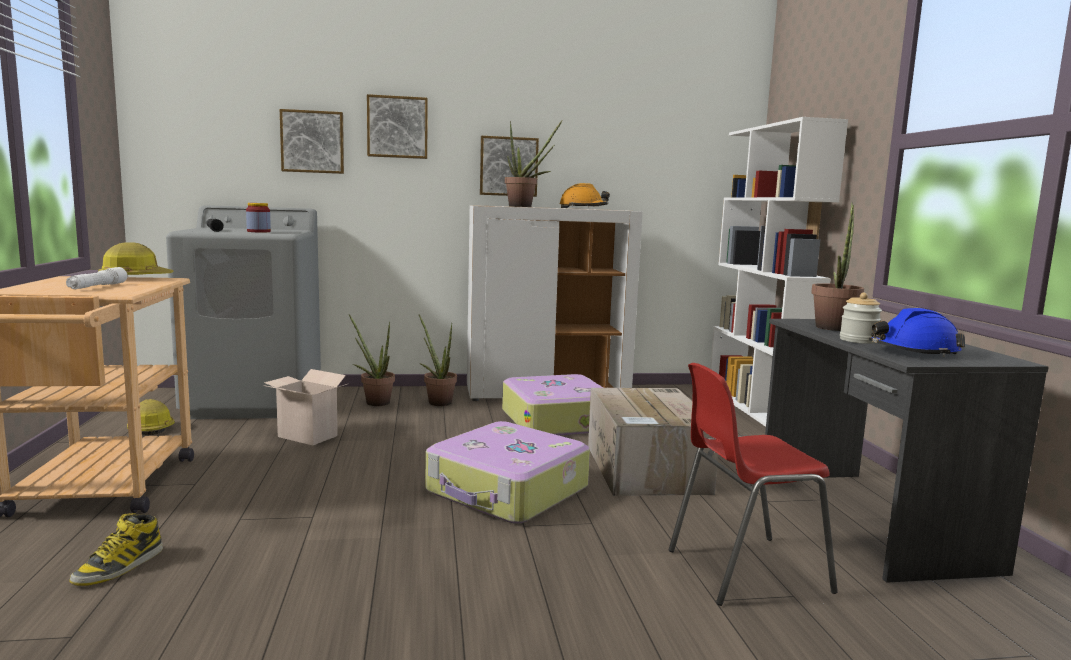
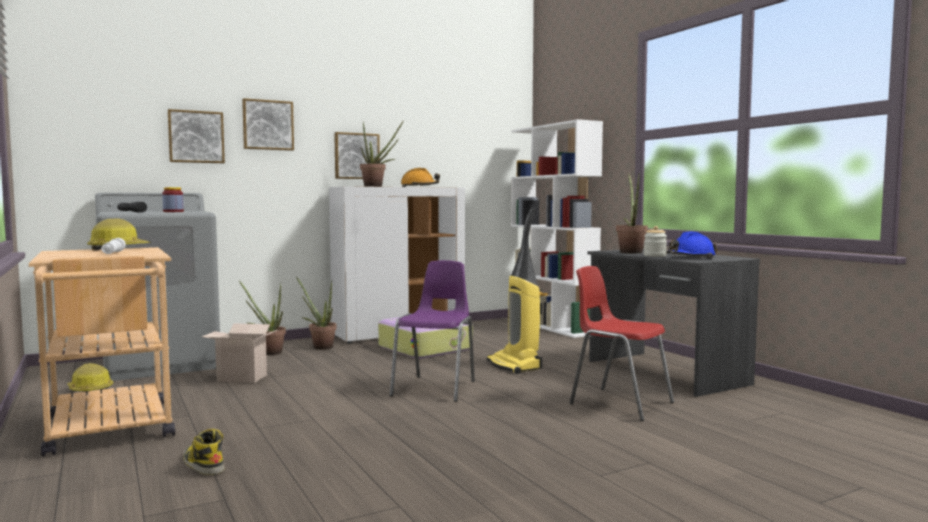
camera: 20 degrees left, 5 degrees down
(119, 567) = (203, 464): boot -> boot turned 135 degrees clockwise
(507, 491) = (436, 388): suitcase -> purple chair
(647, 469) = (515, 366): cardboard box -> vacuum cleaner
(743, 570) = (619, 403): red chair -> red chair turned 75 degrees clockwise

